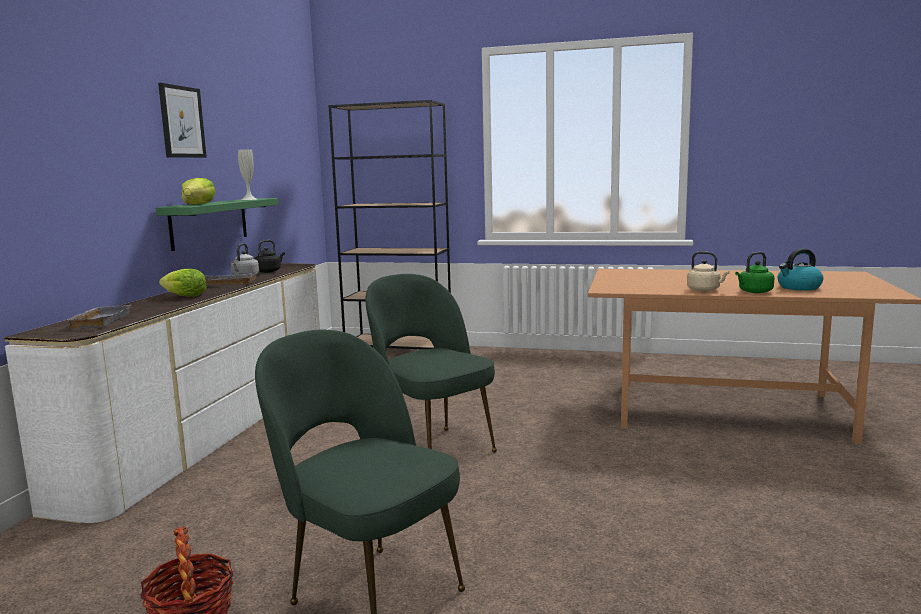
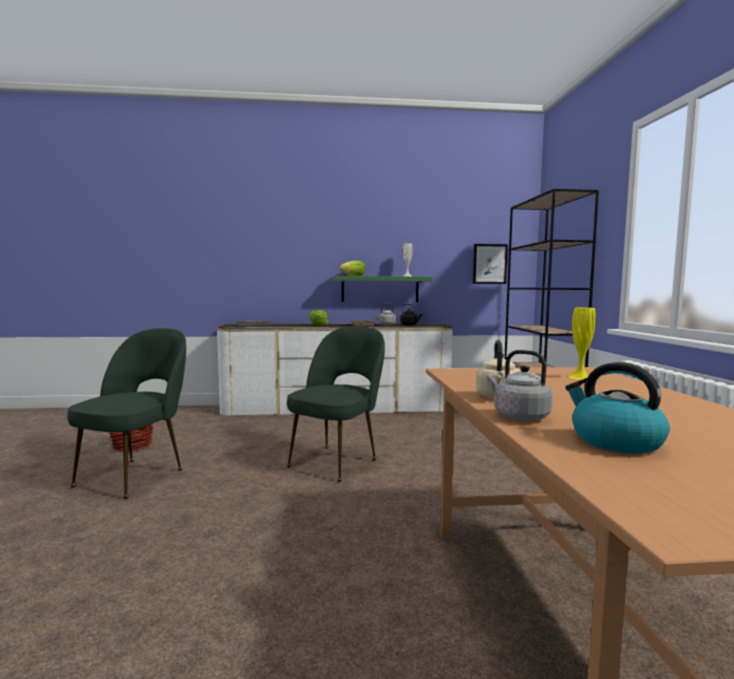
camera: 70 degrees right, 5 degrees down
(182, 122) = (363, 228): picture -> picture (489, 264)
(640, 274) = (580, 377): none -> yellow vase
(754, 292) = (518, 416): green kettle -> grey kettle

